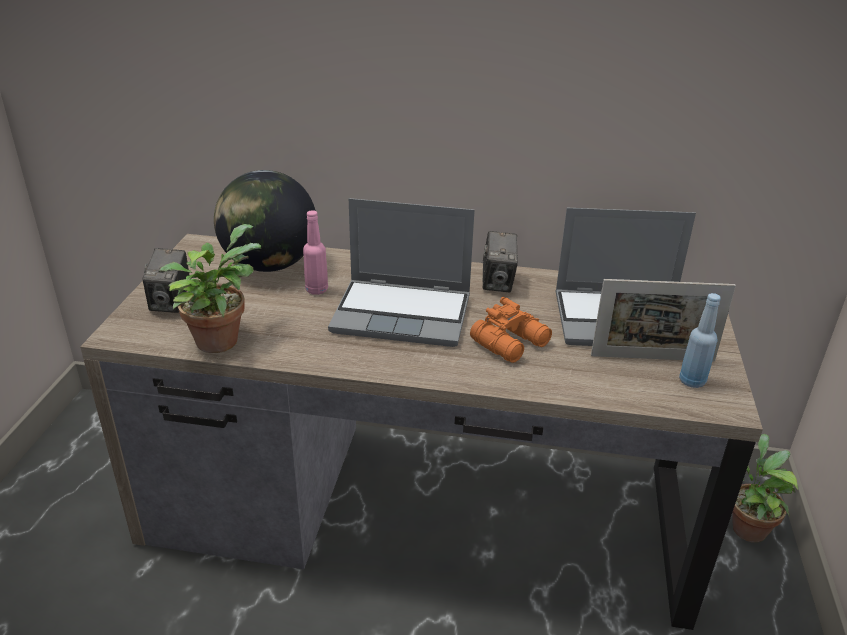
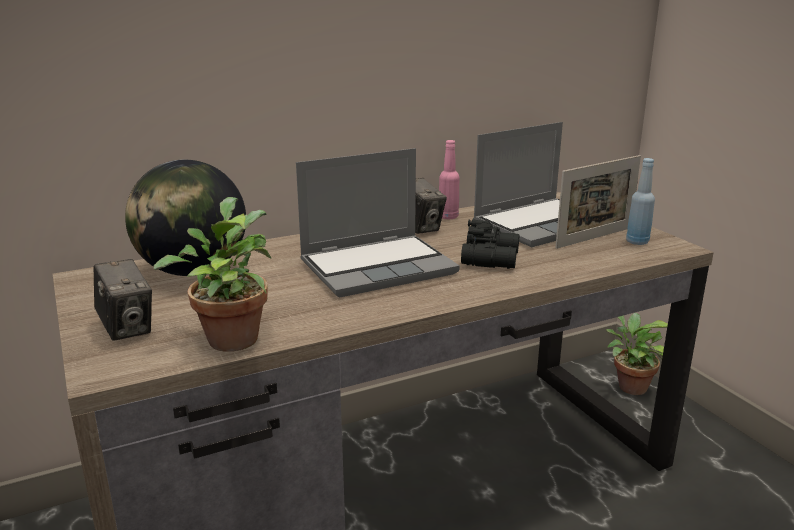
camera: 35 degrees left, 10 degrees down
(316, 290) = (271, 274): pink bottle -> pink bottle (448, 217)
(512, 343) = (492, 258): orange binoculars -> black binoculars

